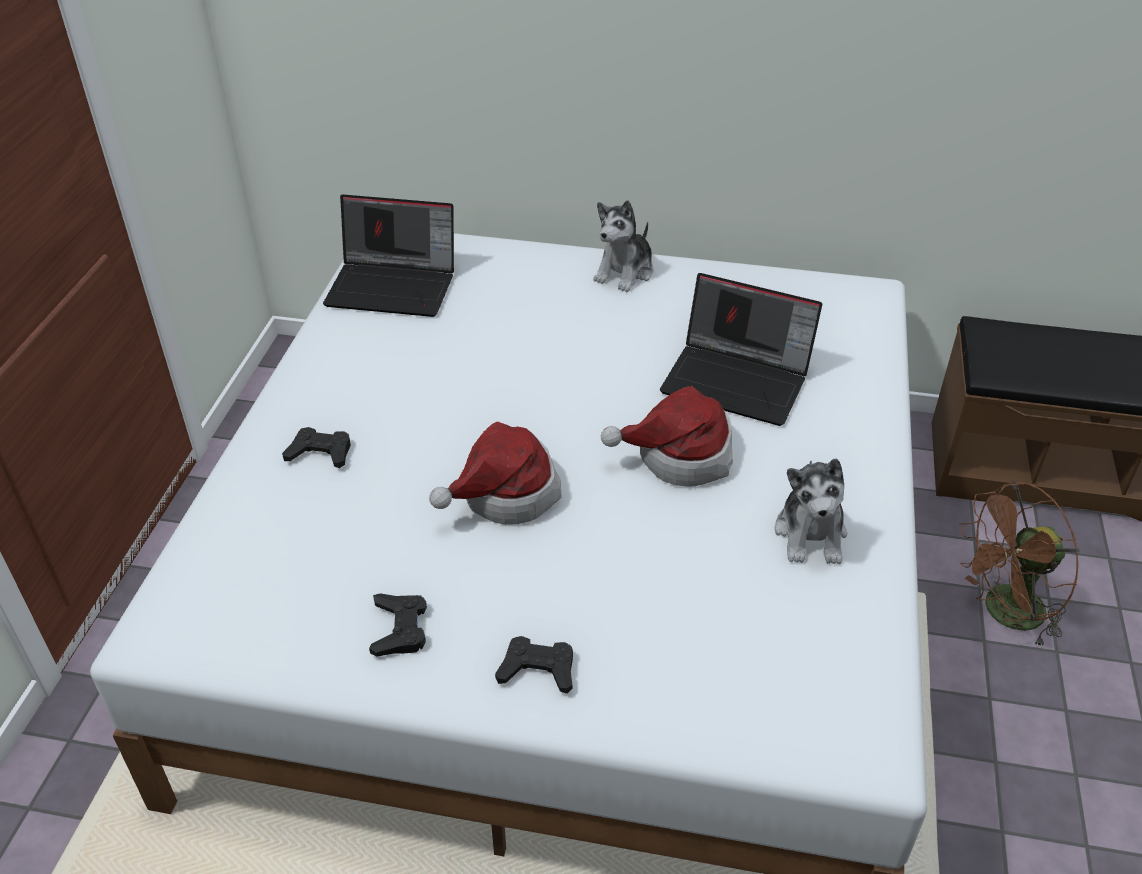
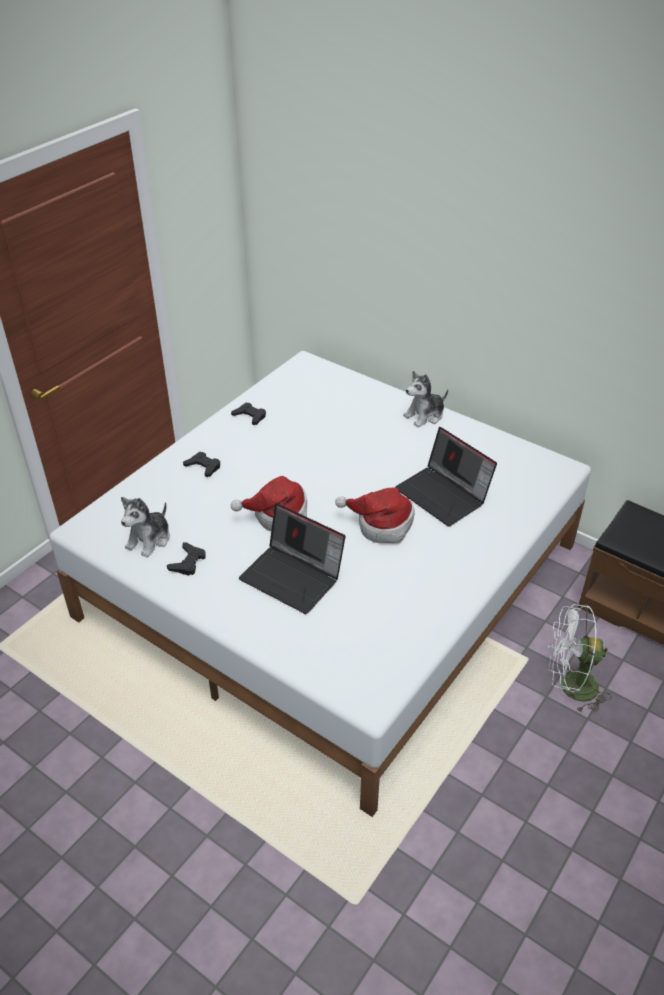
camera: 25 degrees right, 0 degrees up
(394, 286) = (294, 389): laptop -> laptop (293, 577)
(538, 669) = (238, 603): black game controller -> black game controller (250, 416)
(811, 534) = (421, 587): plush toy -> plush toy (149, 539)
(1004, 614) = (570, 687): brown fan -> white fan

